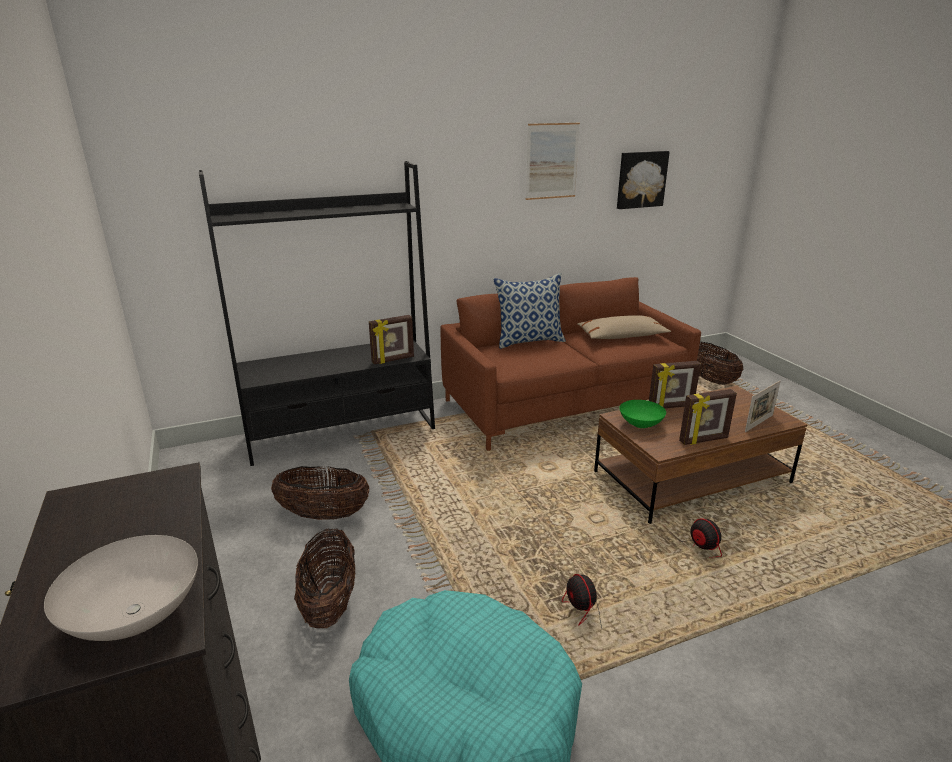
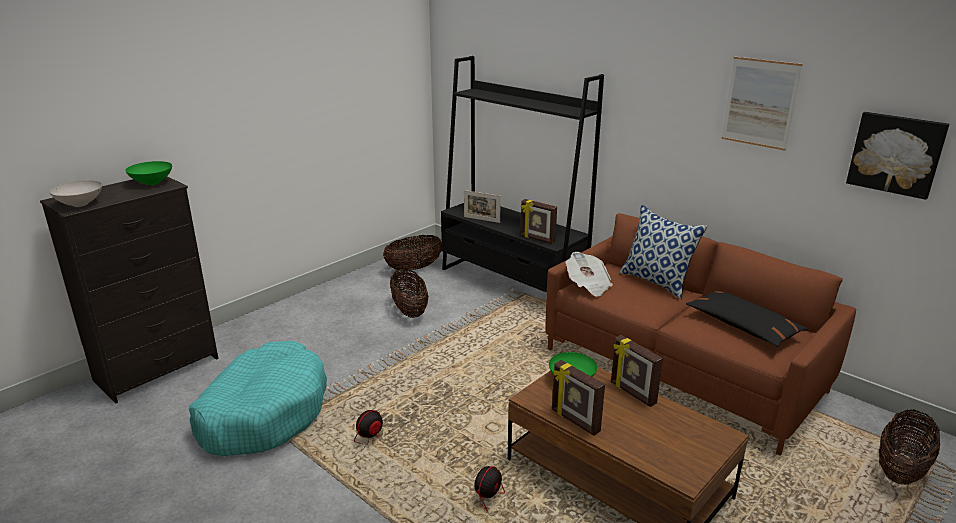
camera: 65 degrees right, 0 degrees up
(117, 501) = (153, 183): none -> green bowl
(329, 603) = (329, 341): basket -> basket (414, 268)
(511, 366) = (588, 285): none -> newspaper
(621, 336) = (742, 326): beige pillow -> black pillow
(759, 423) = (654, 457): picture frame -> picture frame (481, 219)

